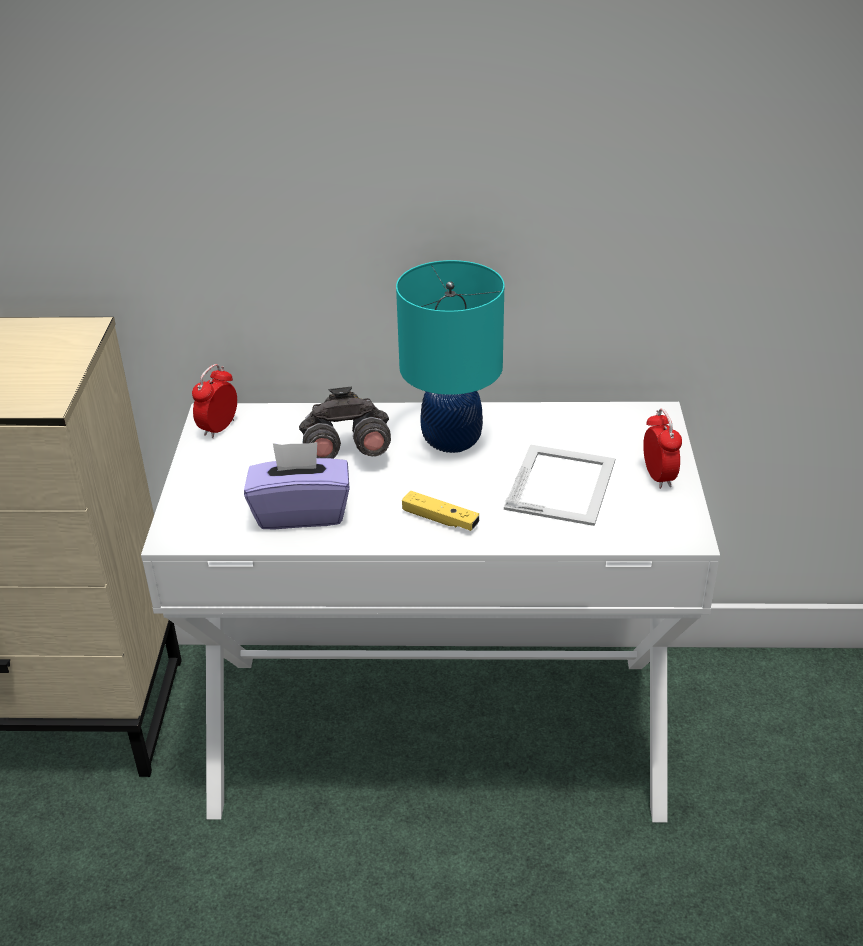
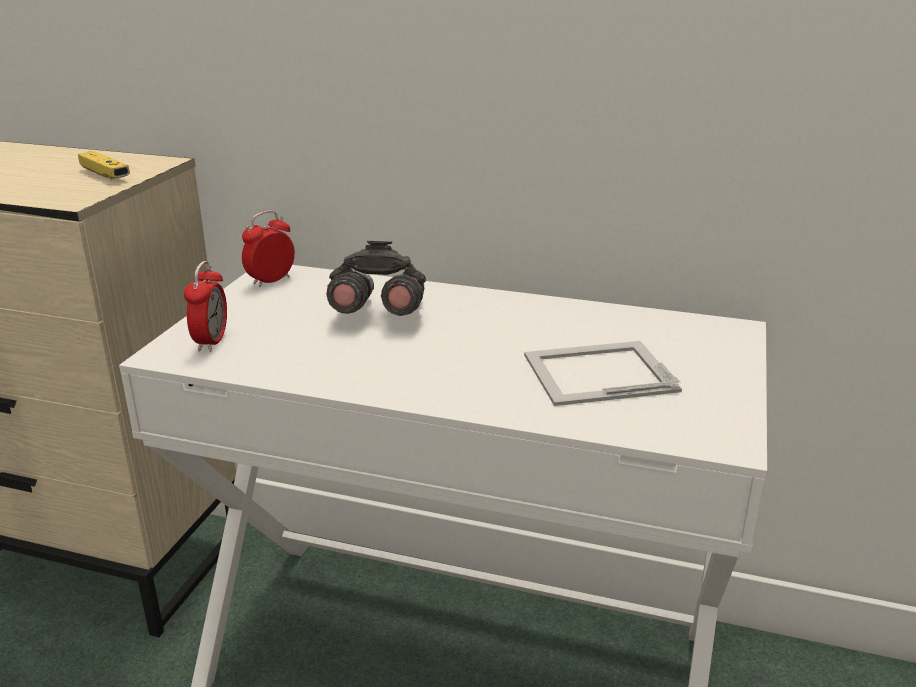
camera: 15 degrees right, 10 degrees down
(301, 512) = (300, 355): purple tissue box -> none
(440, 519) = (442, 383): yellow game controller -> yellow game controller (105, 174)
(453, 440) = (496, 320): turquoise table lamp -> none
(562, 483) = (597, 372): picture frame -> picture frame turned 135 degrees counterclockwise
(658, 476) = (715, 382): alarm clock -> alarm clock (211, 342)

